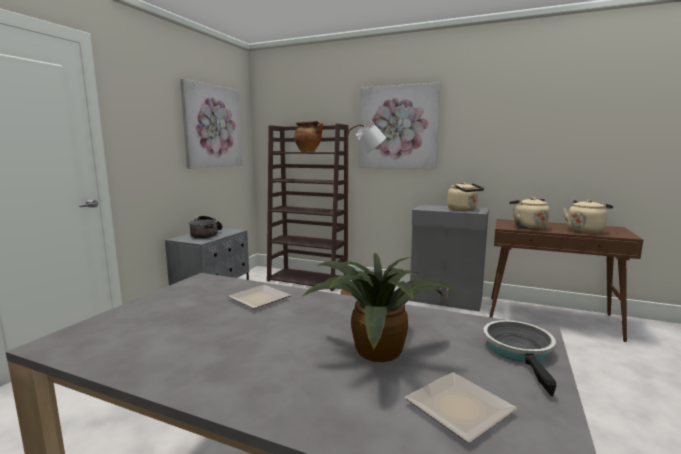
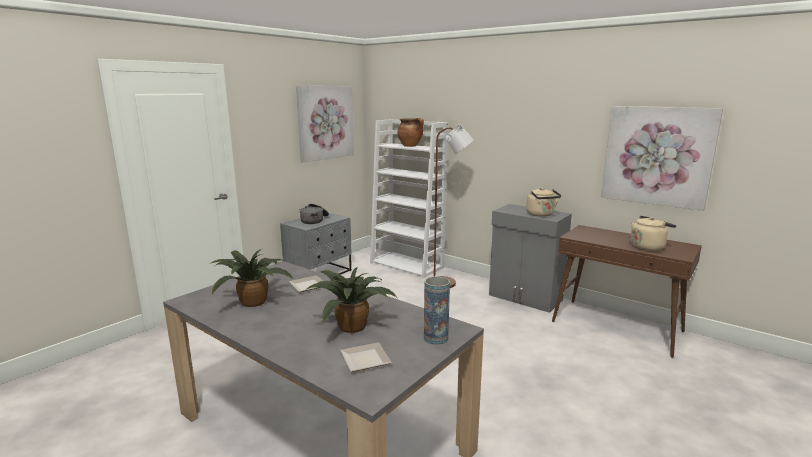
camera: 15 degrees right, 5 degrees up
(184, 330) = (254, 301): none -> potted plant
(308, 279) = (407, 265): brown bookcase -> white bookcase
(397, 127) = (492, 127): picture -> picture (657, 156)
(520, 351) = (436, 338): frying pan -> vase
(528, 227) = (595, 238): beige kettle -> none

